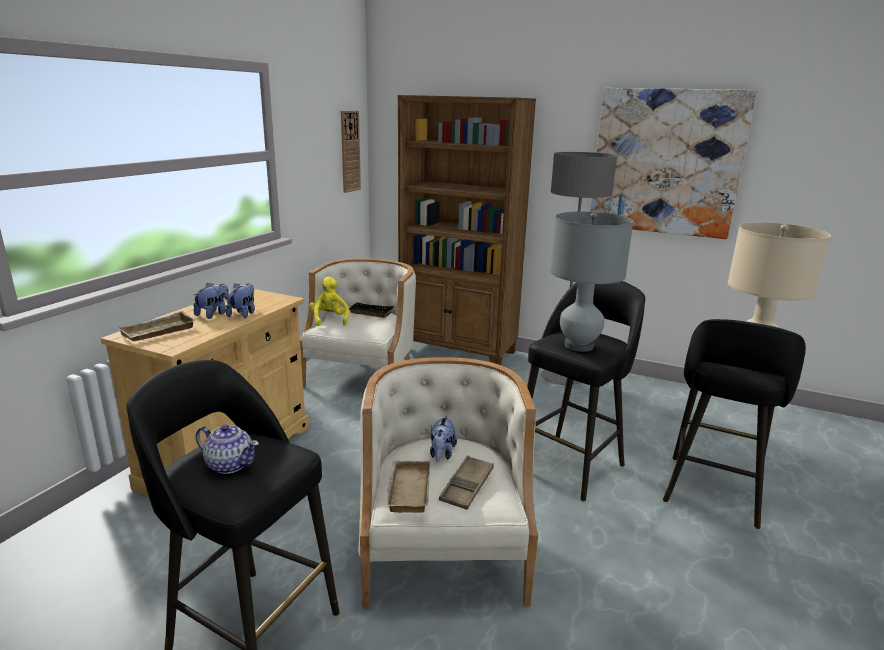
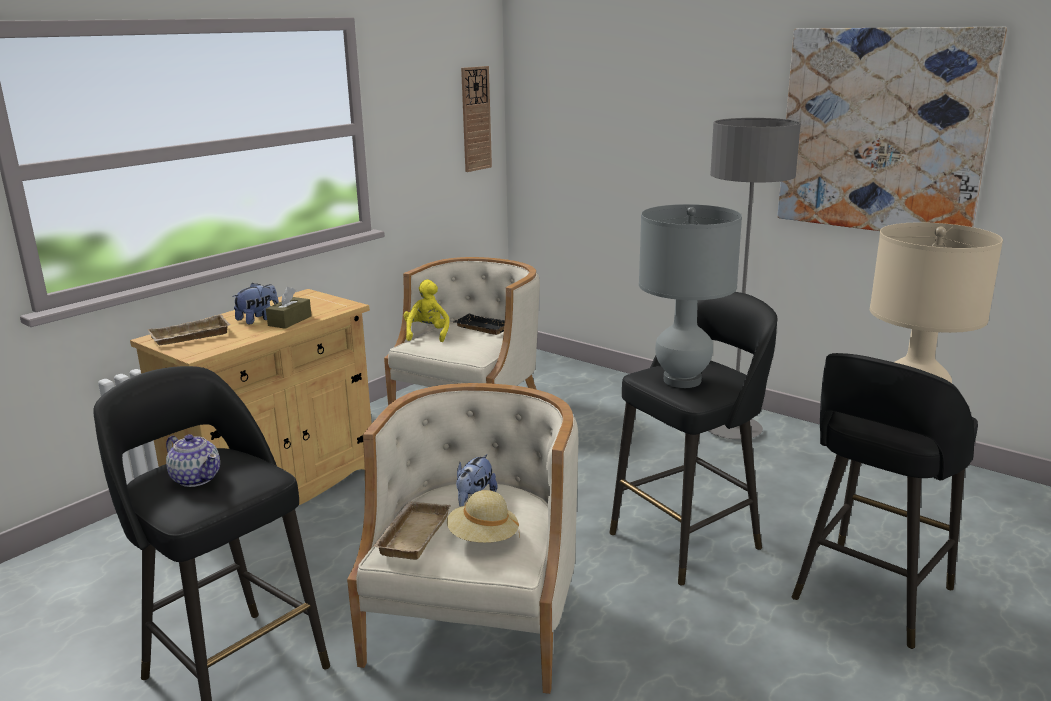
camera: 15 degrees right, 0 degrees up
(243, 314) = (290, 321): plush toy -> brown tissue box
(458, 351) = (607, 385): brown bookcase -> none
(467, 486) = (483, 538): brown tray -> beige hat

